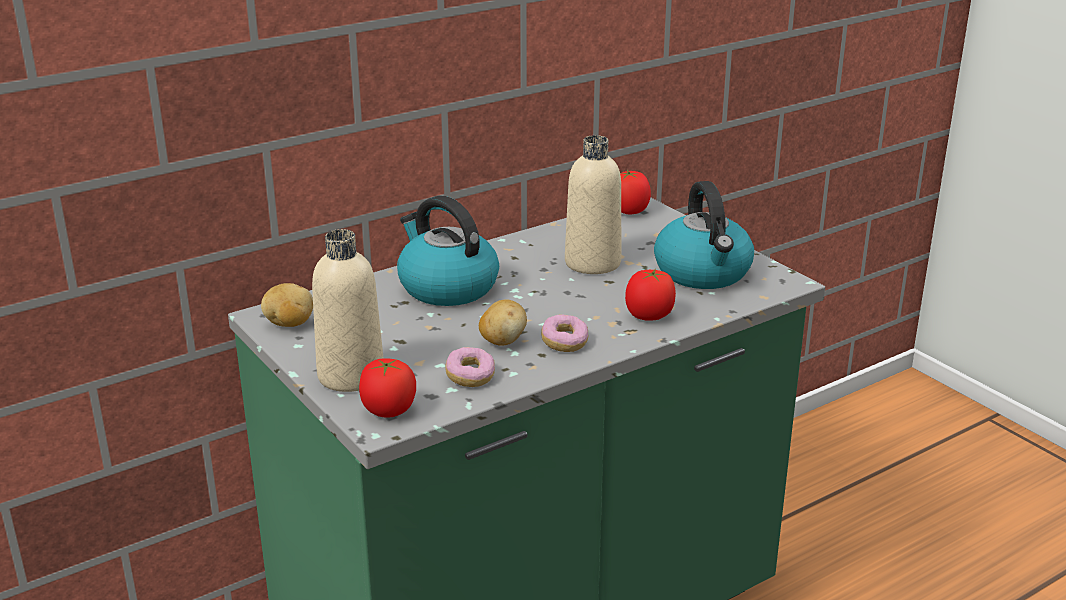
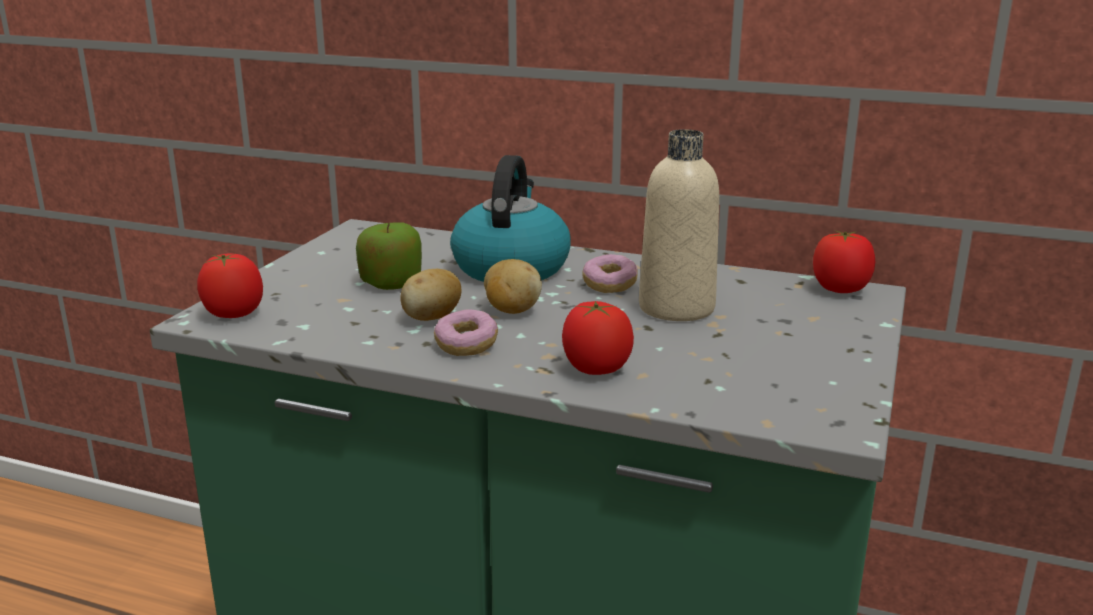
camera: 55 degrees right, 5 degrees down
(289, 324) = (355, 239): potato -> potato (511, 310)
(351, 376) = (286, 283): beige bottle -> none
(413, 336) = (391, 283): none -> apple
(470, 377) = (337, 326): donut -> donut (609, 285)
(703, 273) = (763, 368): kettle -> none

